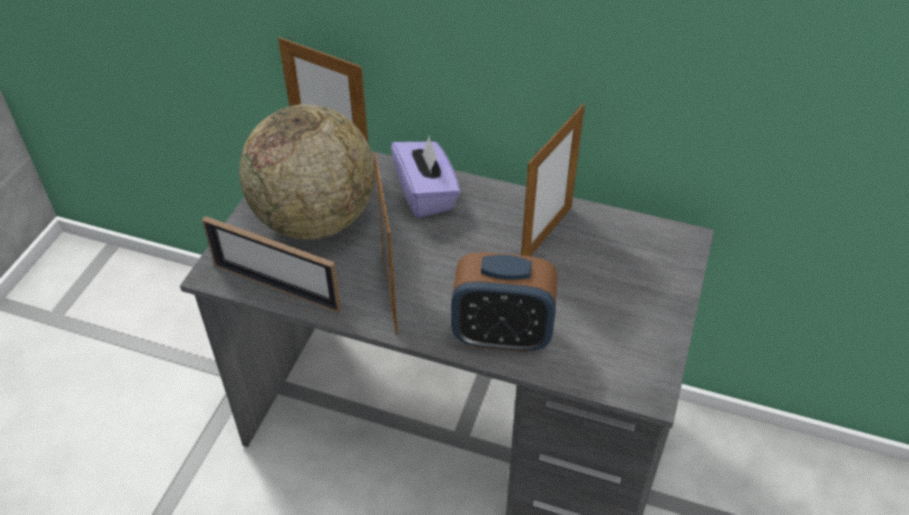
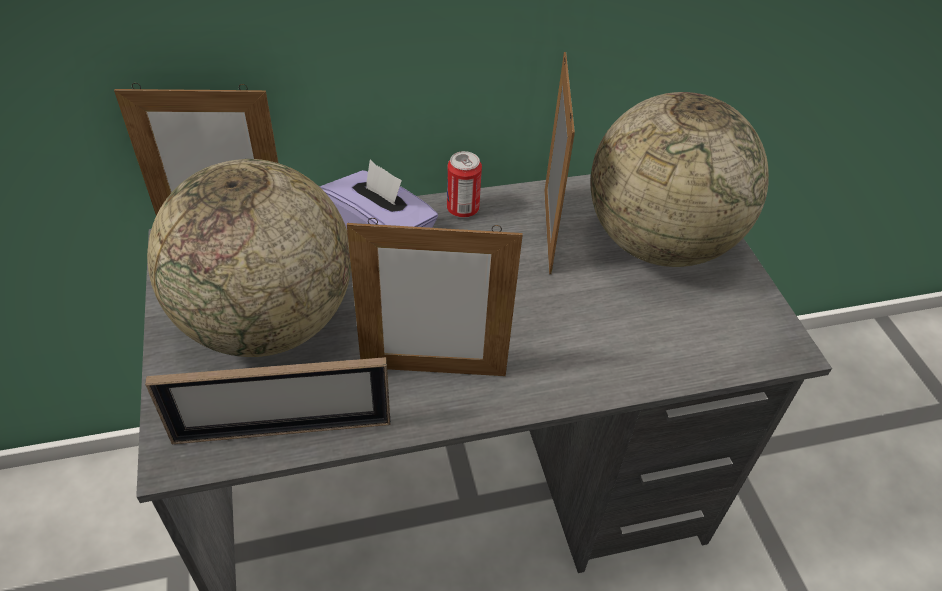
camera: 35 degrees left, 0 degrees up
(389, 293) = (433, 370): picture frame -> picture frame turned 135 degrees clockwise
(498, 196) = (462, 209): none -> can
(502, 335) = (597, 359): alarm clock -> none
(623, 278) = (658, 242): none -> globe

